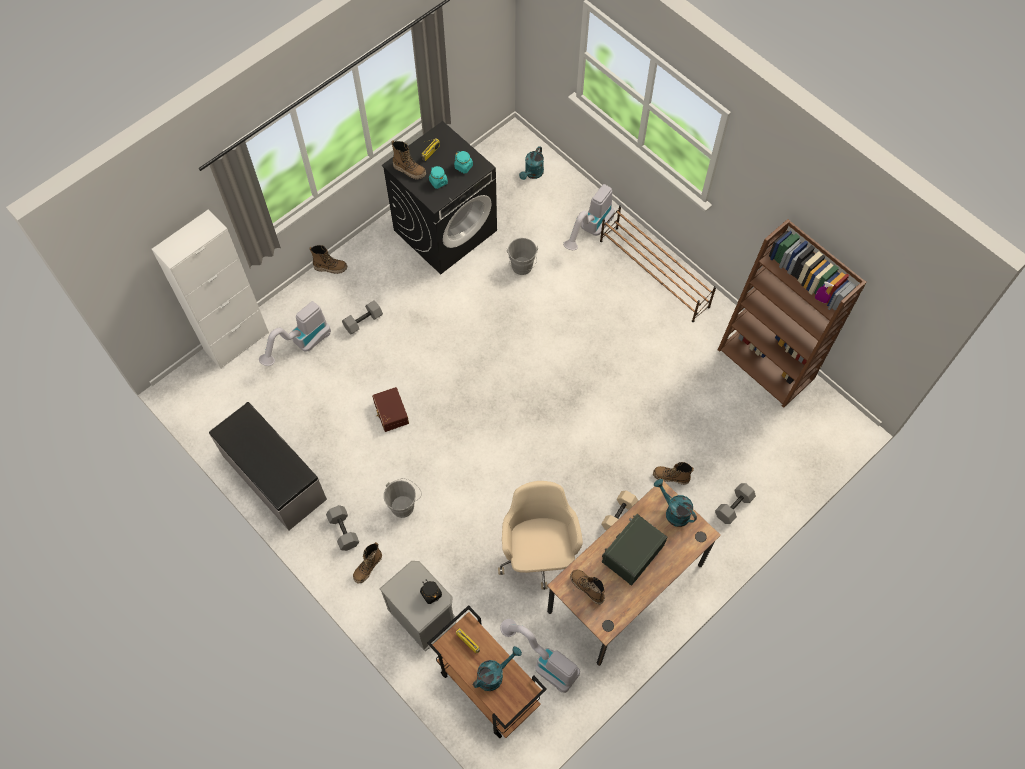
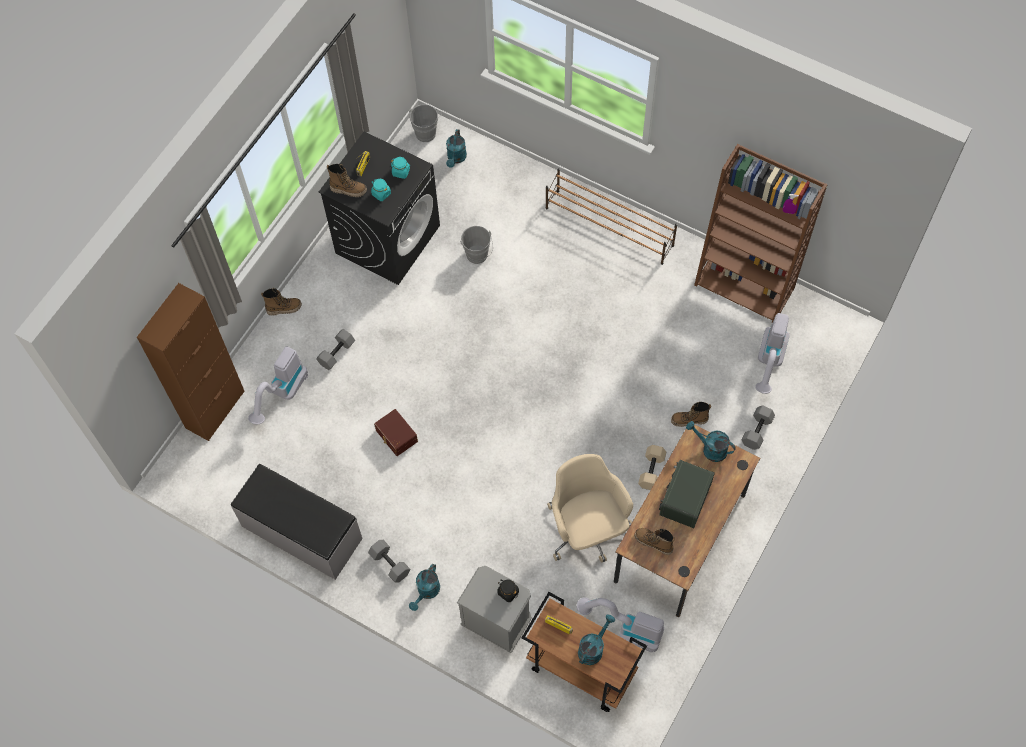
camera: 15 degrees left, 0 degrees up
(237, 342) = (215, 409): white cabinet -> brown cabinet
(368, 568) = (427, 592): boot -> turquoise watering can
(404, 505) = (441, 521): grey bucket -> grey bucket (426, 132)
(590, 231) = (532, 201): vacuum cleaner -> vacuum cleaner (769, 362)

